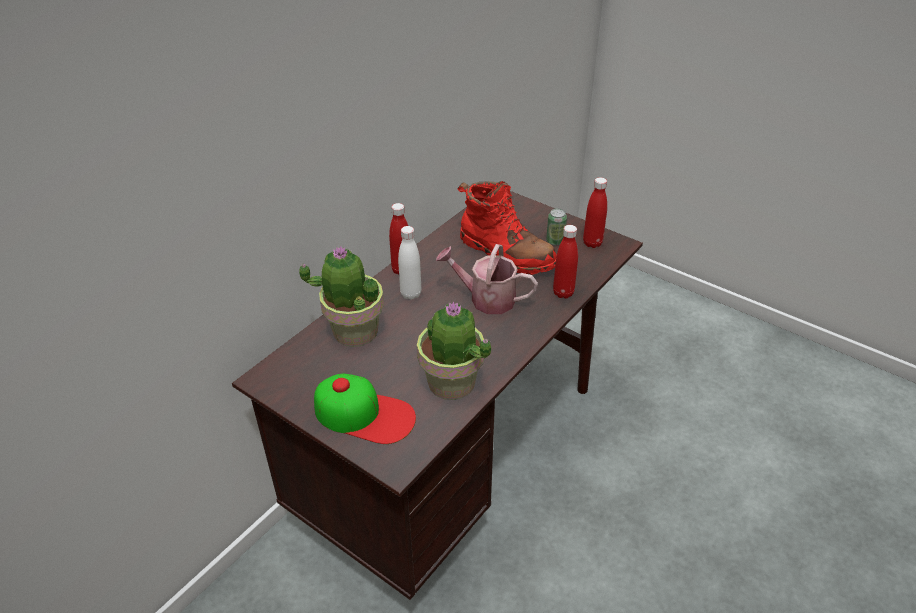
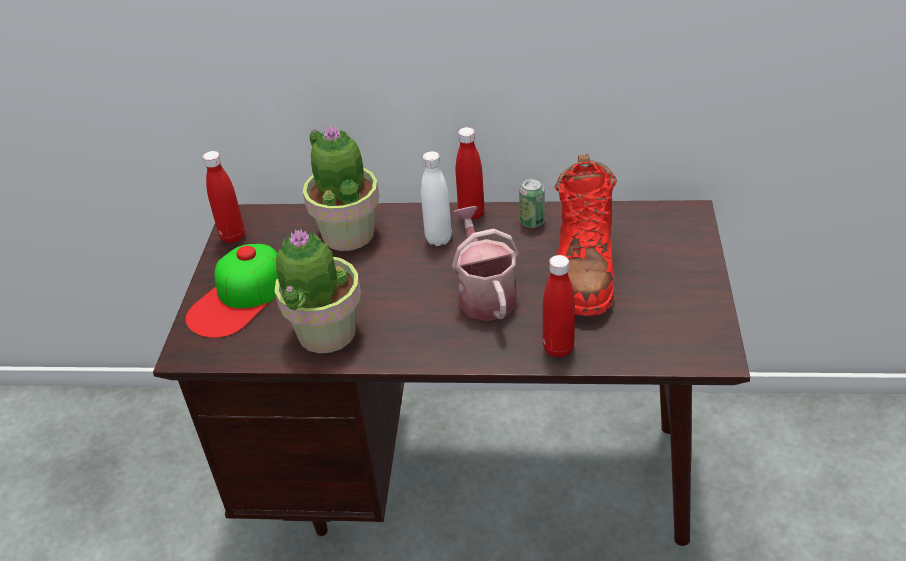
camera: 60 degrees right, 0 degrees up
(364, 414) = (238, 298): cap -> cap turned 45 degrees clockwise
(555, 241) = (655, 297): can -> can (532, 222)
(592, 243) = (690, 330): red bottle -> red bottle (233, 236)

